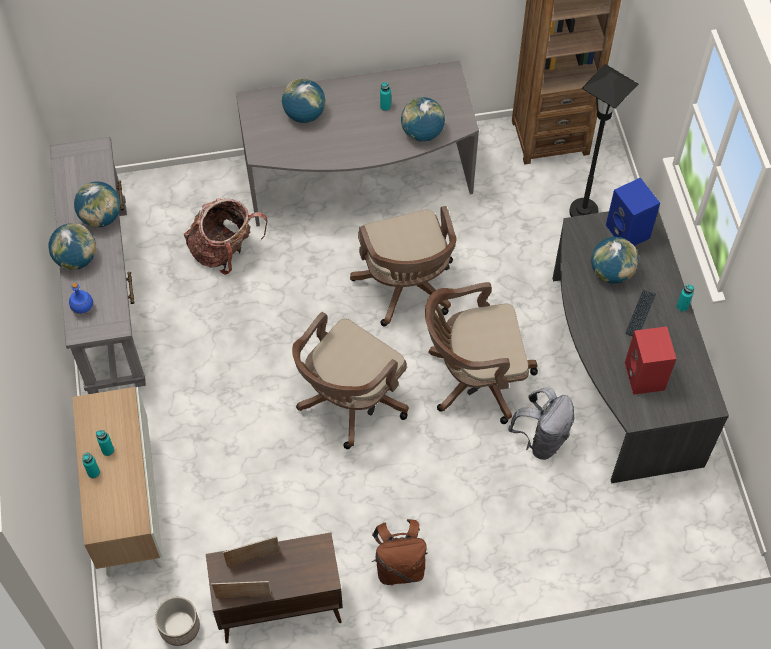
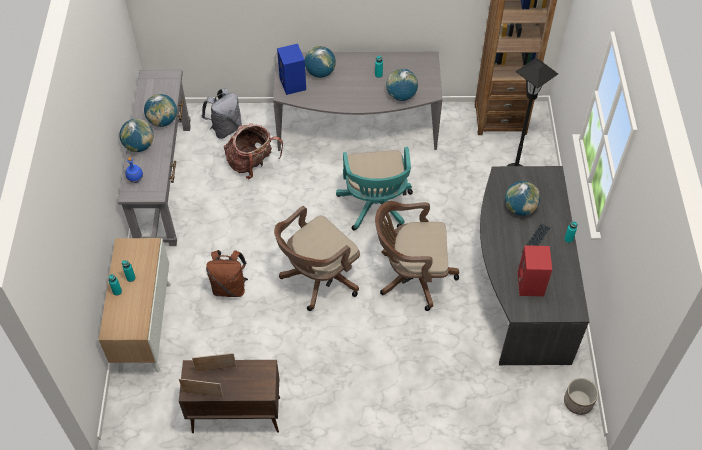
camera: 10 degrees right, 5 degrees down
(179, 627) = (161, 416): planter -> planter (578, 402)
(399, 566) = (330, 399): brown backpack -> brown backpack (229, 287)
(406, 289) = (375, 207): brown office chair -> turquoise office chair
(541, 439) = (453, 326): grey backpack -> grey backpack (225, 128)
(629, 232) = (538, 182): blue speaker -> blue speaker (293, 84)

